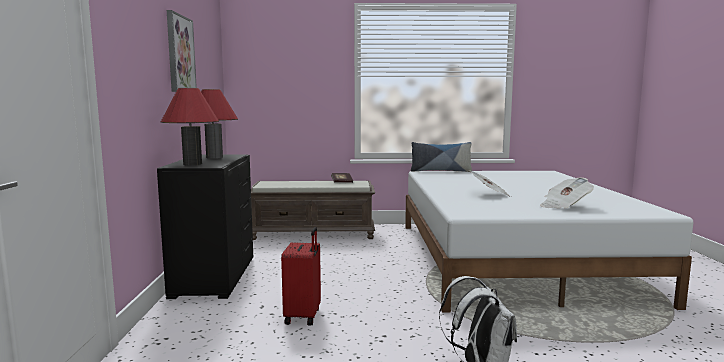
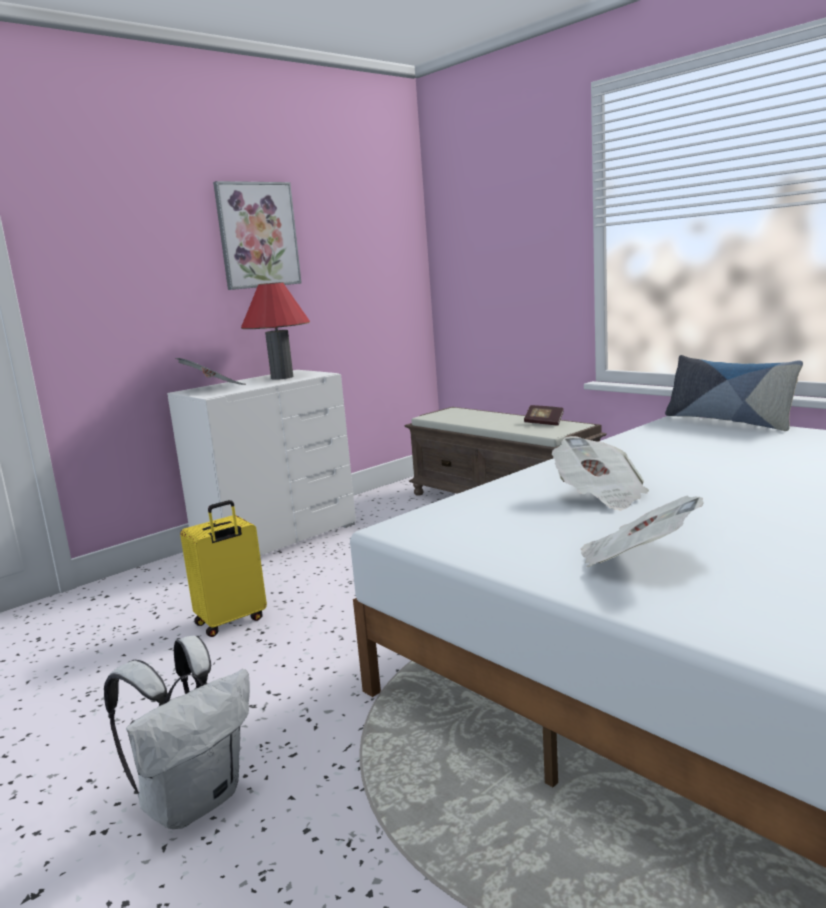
camera: 50 degrees right, 5 degrees up
(192, 164) = (213, 389): red table lamp -> newspaper
(213, 277) = (276, 537): black dresser -> white dresser
(304, 316) = (231, 622): red suitcase -> yellow suitcase

